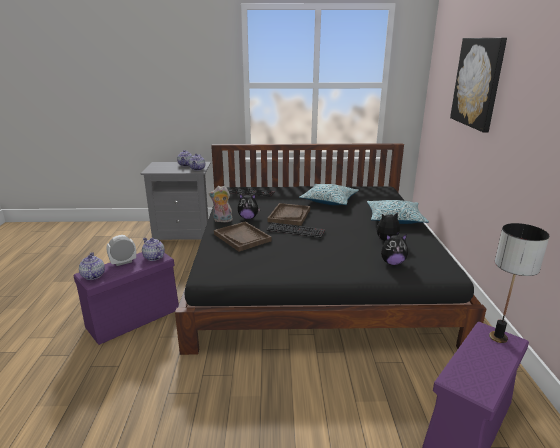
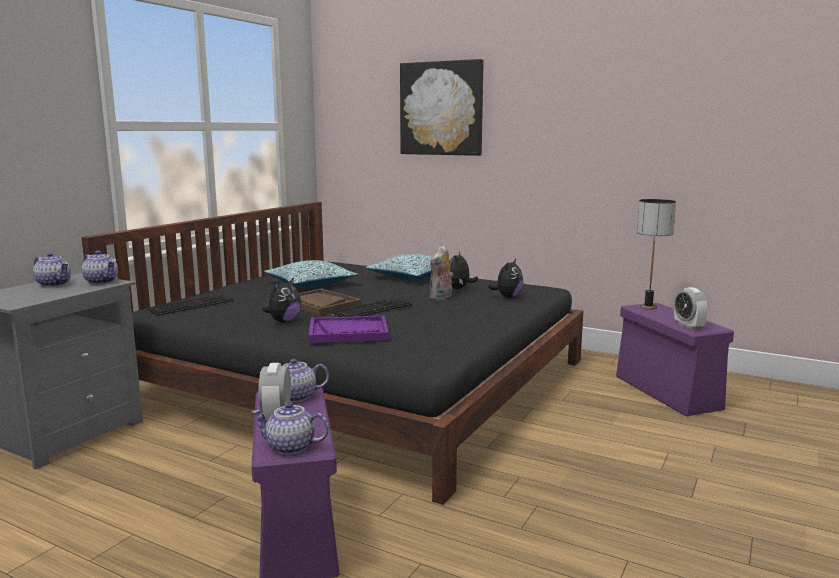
camera: 60 degrees left, 10 degrees down
(222, 220) = (262, 334): plush toy -> plush toy (441, 298)
(242, 237) = (349, 332): brown tray -> purple tray
(461, 374) = (688, 326): none -> alarm clock

